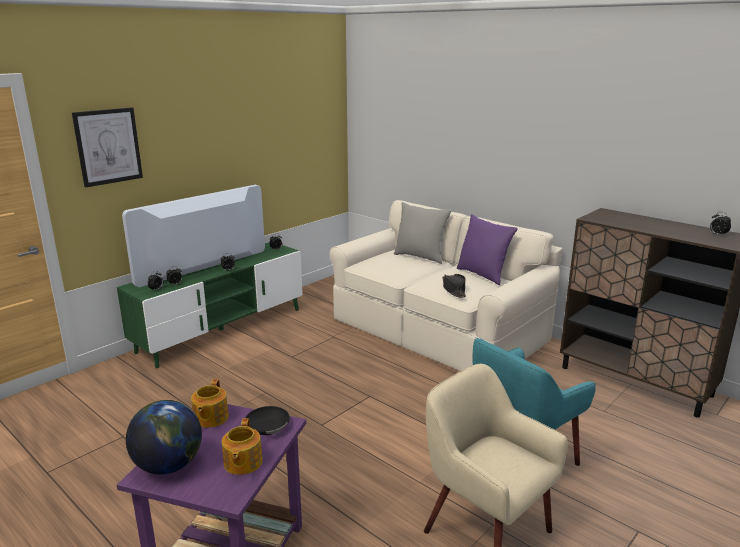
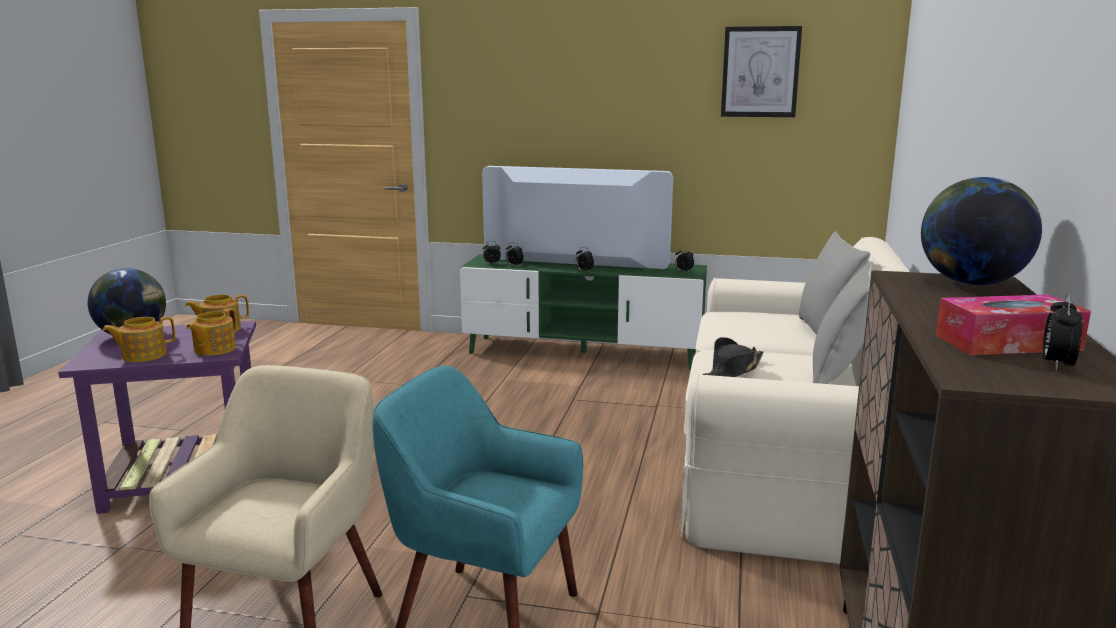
camera: 60 degrees right, 5 degrees down
(108, 146) = (492, 93): picture -> picture (760, 72)
(267, 427) = (214, 349): black bowl -> teapot
(483, 275) = (839, 378): purple pillow -> grey pillow
(608, 214) = (971, 283): none -> globe
(691, 232) = (1007, 343): none -> tissue box

